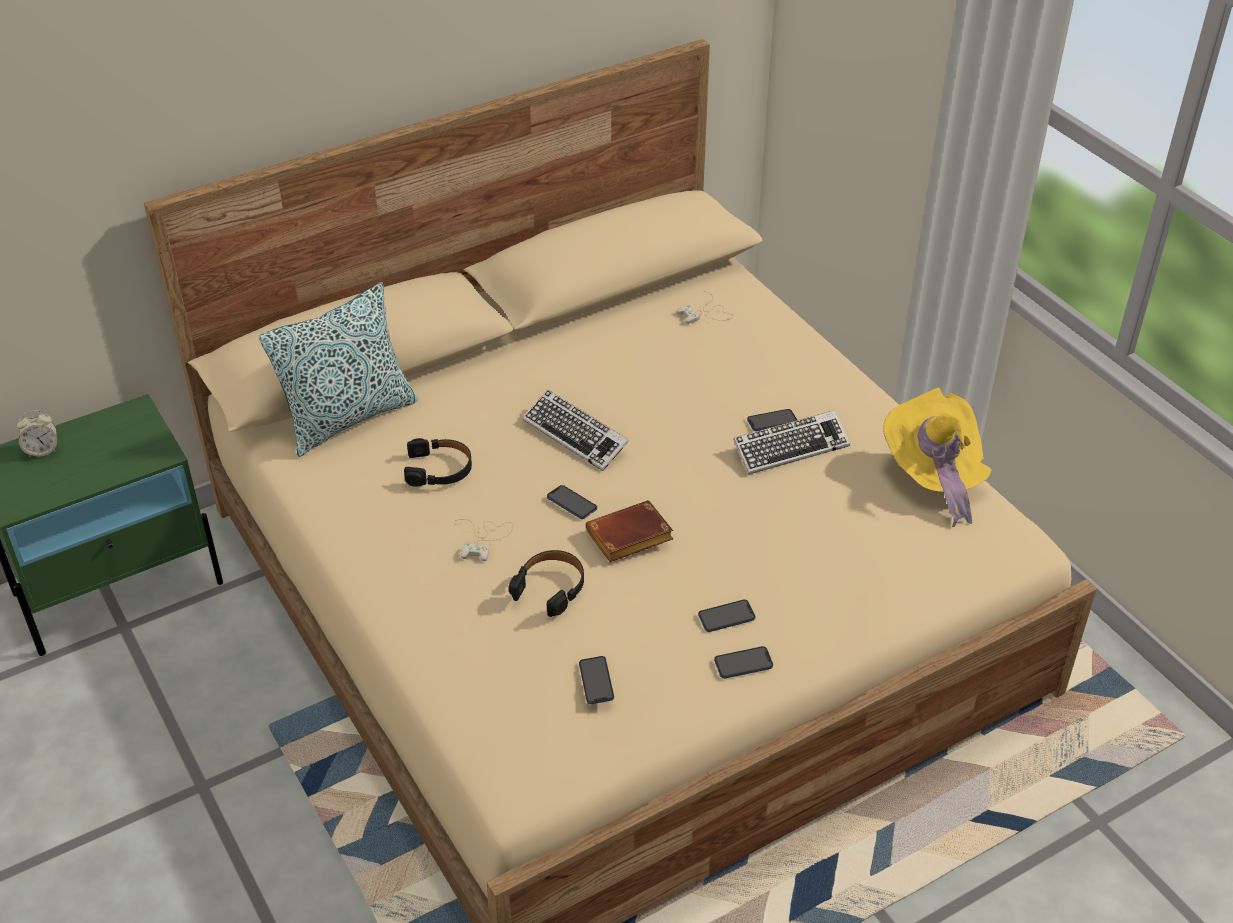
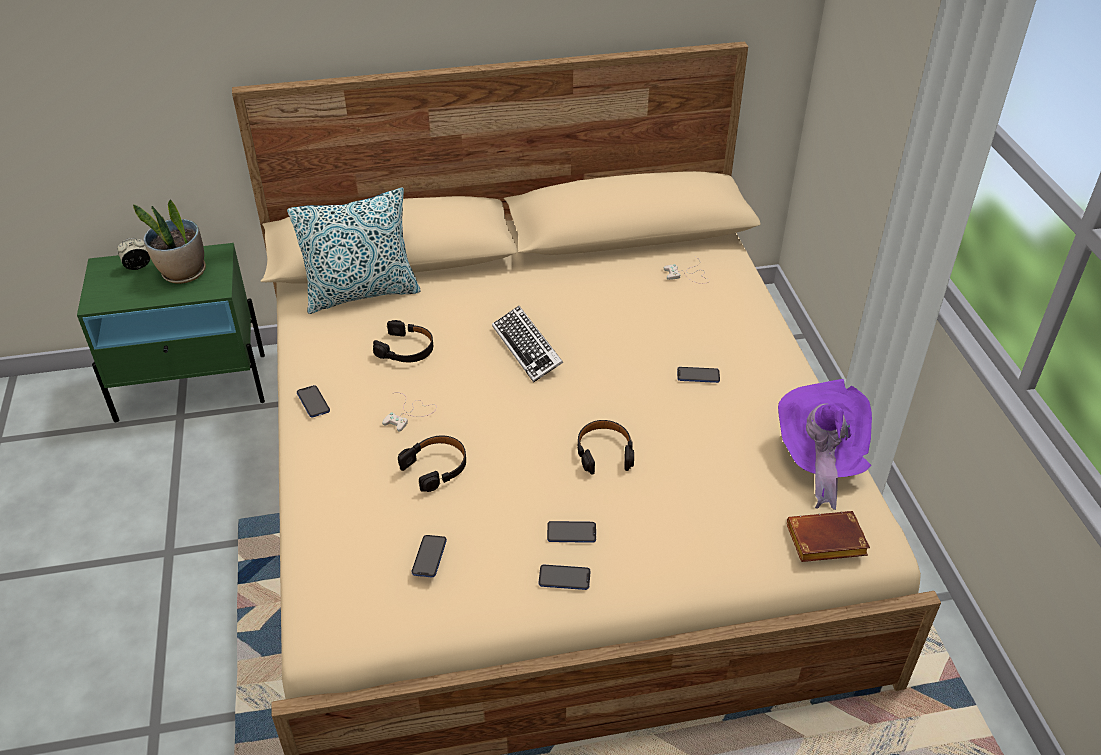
camera: 20 degrees right, 0 degrees up
(42, 450) = (138, 266): alarm clock -> alarm clock turned 150 degrees clockwise
(107, 445) = (183, 273): none -> potted plant
(572, 503) = (494, 402): phone -> phone (313, 402)
(628, 539) = (522, 443): brown book -> brown book (824, 543)
(716, 525) = (604, 452): none -> black headphones
(790, 447) = (703, 402): keyboard -> none
(934, 477) = (820, 459): yellow hat -> purple hat

